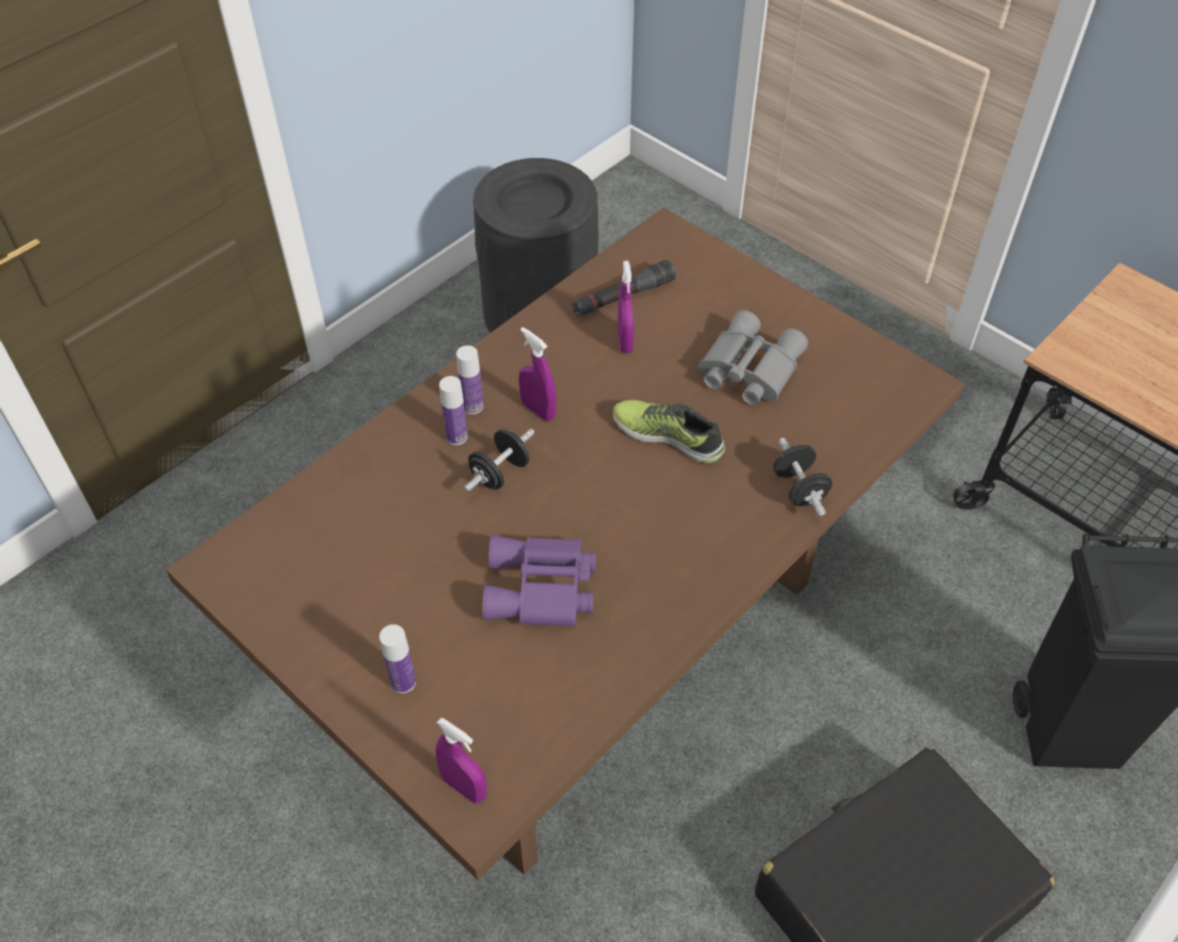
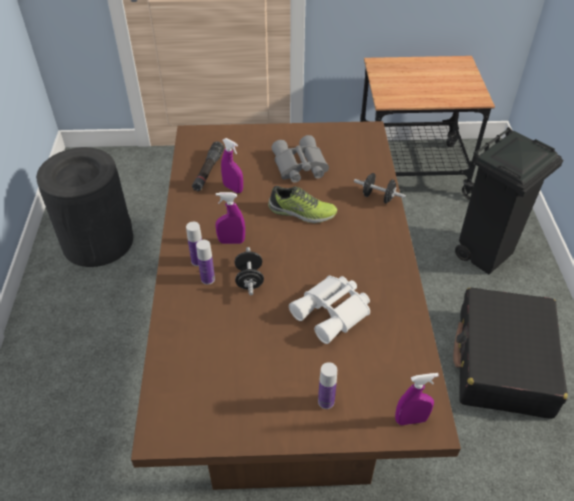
camera: 45 degrees left, 5 degrees down
(542, 590) = (333, 312): purple binoculars -> white binoculars
(669, 435) = (301, 212): shoe -> shoe turned 150 degrees counterclockwise

